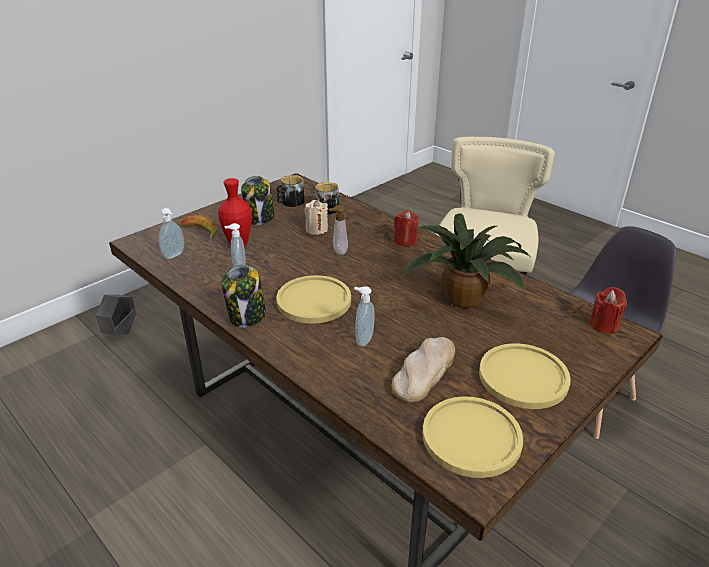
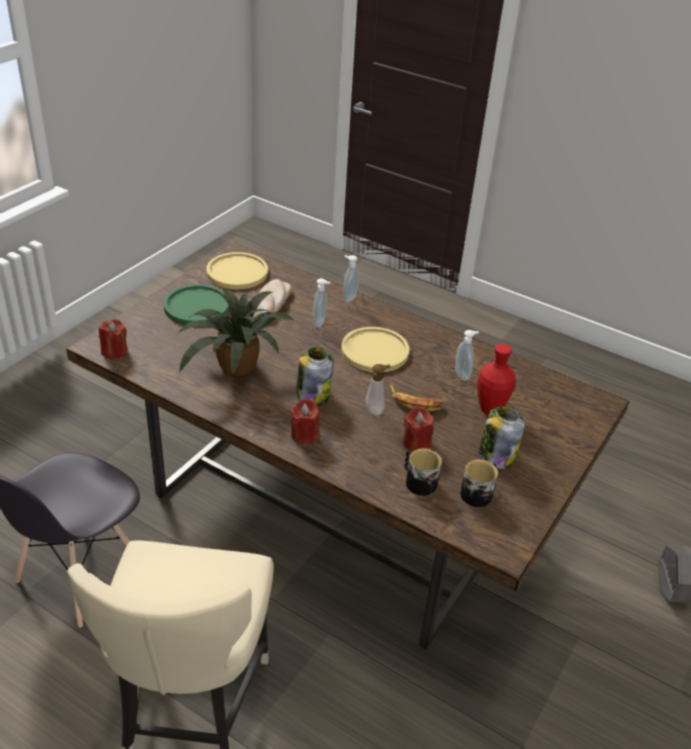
camera: 165 degrees right, 5 degrees up
(175, 255) = (542, 388): soap dispenser -> soap dispenser (348, 298)
(199, 231) = (550, 425): banana -> banana (415, 402)
(247, 316) = (423, 332): jar -> jar (313, 395)
(316, 229) = (416, 442): beige candle -> red candle
(523, 377) = (196, 306): yellow plate -> green plate

